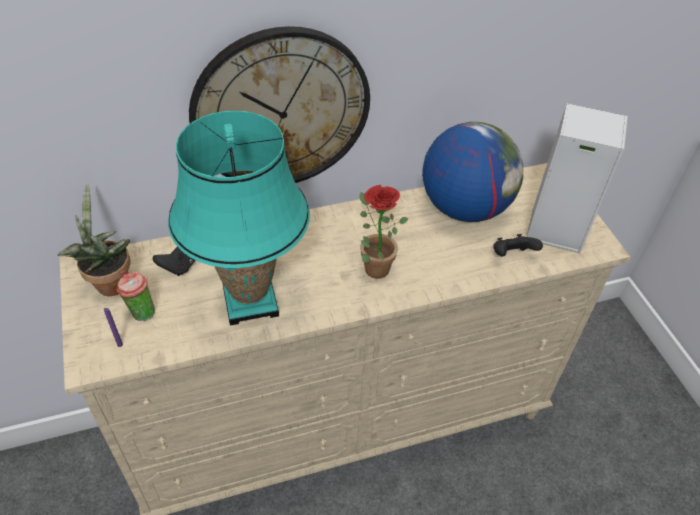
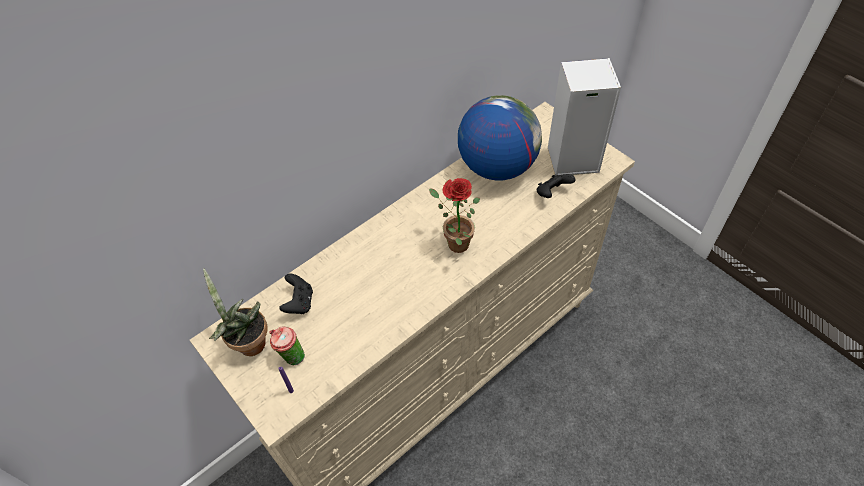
camera: 20 degrees left, 5 degrees up
(250, 301) = (375, 311): turquoise table lamp -> none
(281, 110) = (342, 145): wall clock -> none

